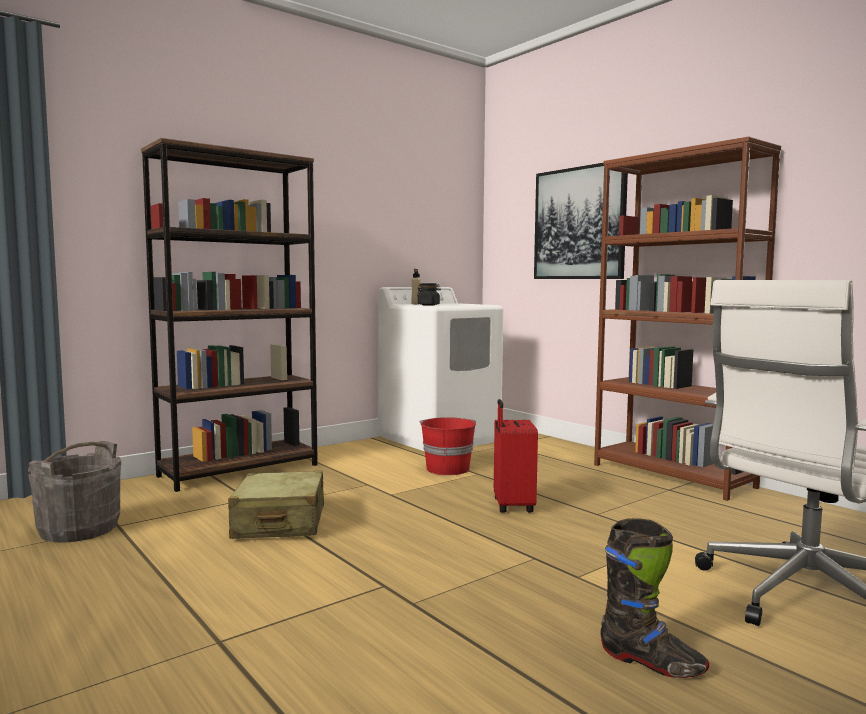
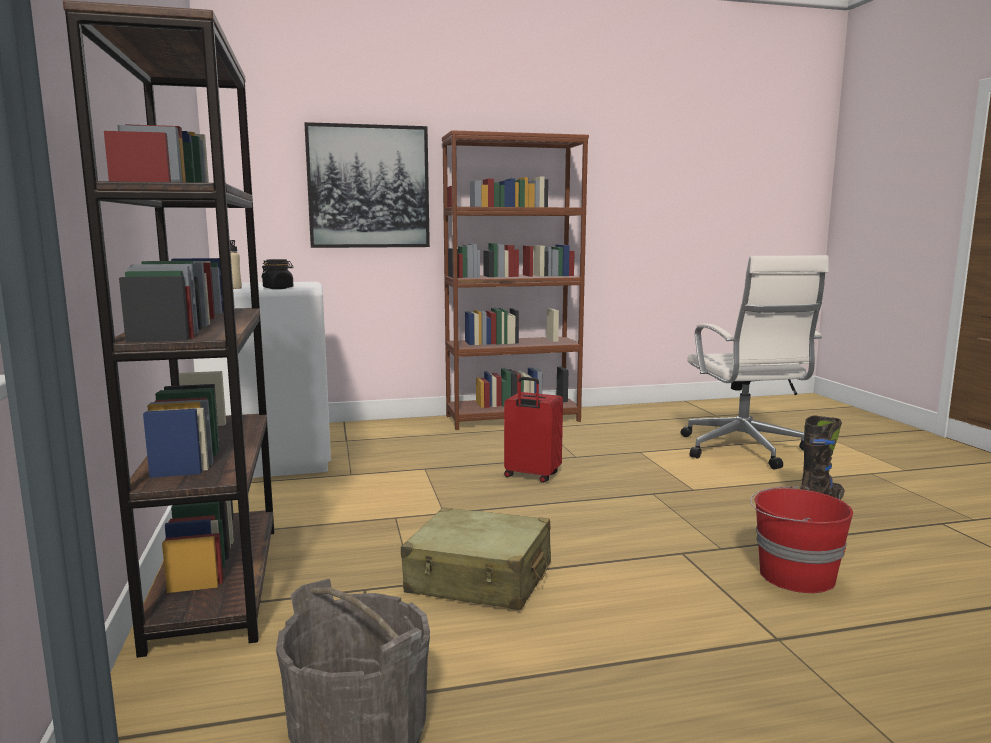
camera: 65 degrees left, 5 degrees up
(447, 468) = (390, 476): red bucket -> red bucket (794, 576)

